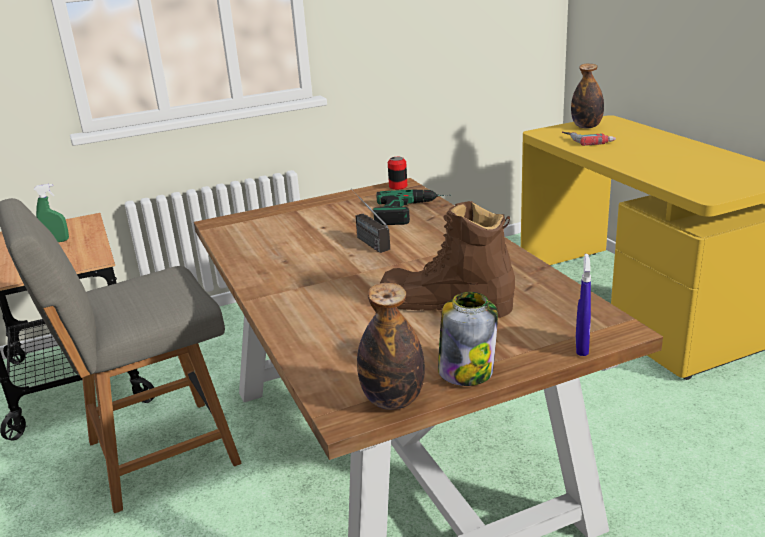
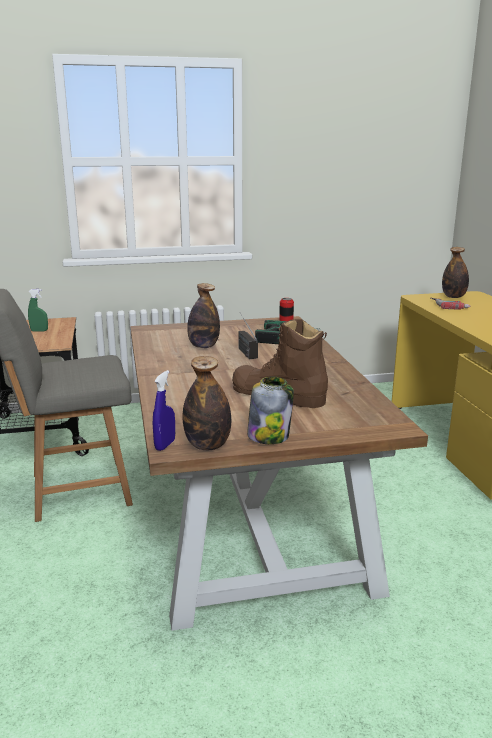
camera: 10 degrees right, 5 degrees down
(309, 241) = (203, 346): none -> bottle
(581, 347) = (361, 433): blue spray bottle -> blue spray bottle (165, 445)

